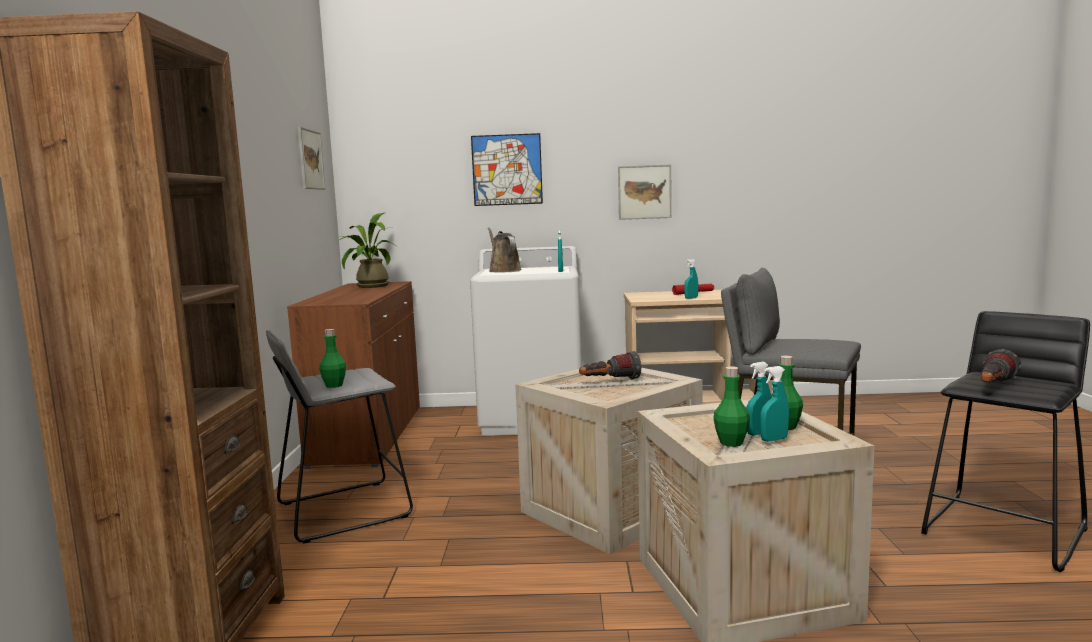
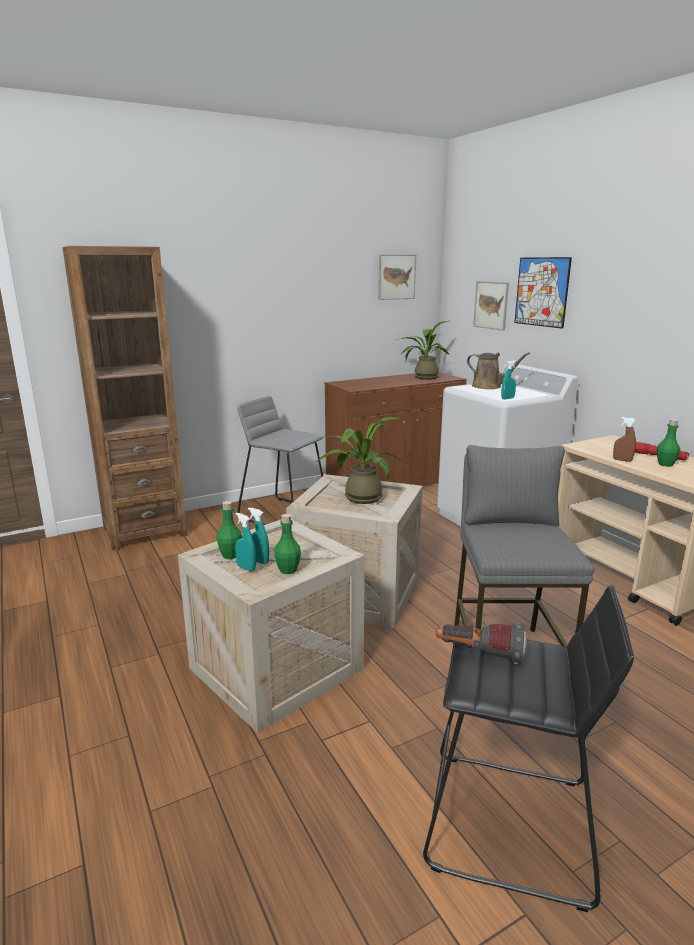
camera: 60 degrees right, 10 degrees up
(334, 385) = (269, 438): green bottle -> green bottle (665, 464)
(503, 270) = (489, 386): brown watering can -> brown watering can turned 90 degrees clockwise
(609, 382) = (359, 496): flashlight -> potted plant
(644, 192) = (655, 330): picture -> picture (491, 305)
(691, 298) = (622, 460): turquoise spray bottle -> brown spray bottle

